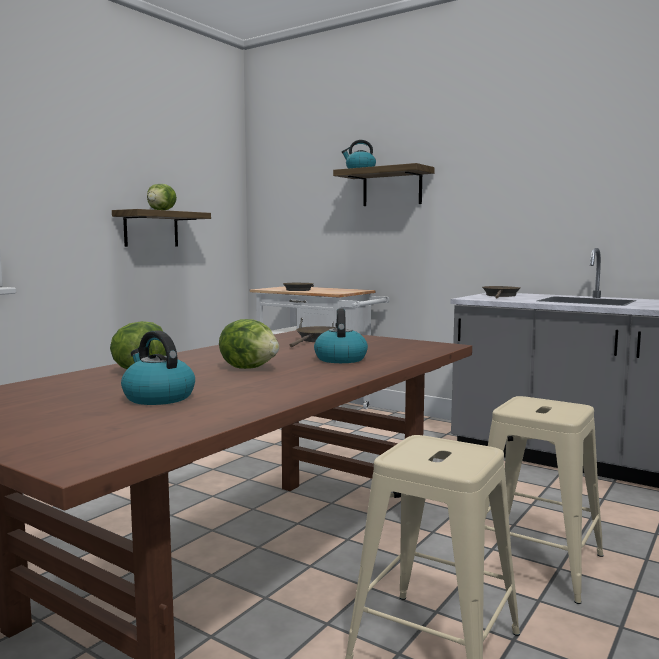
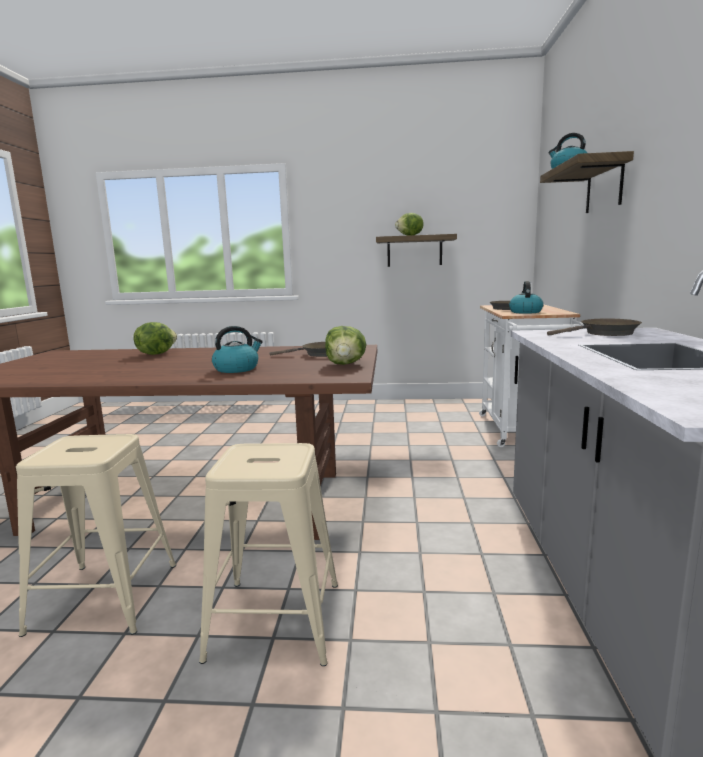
camera: 60 degrees right, 5 degrees up
(158, 397) = (81, 367): kettle -> kettle (525, 312)
(250, 368) = (182, 362): lettuce -> lettuce (345, 364)

